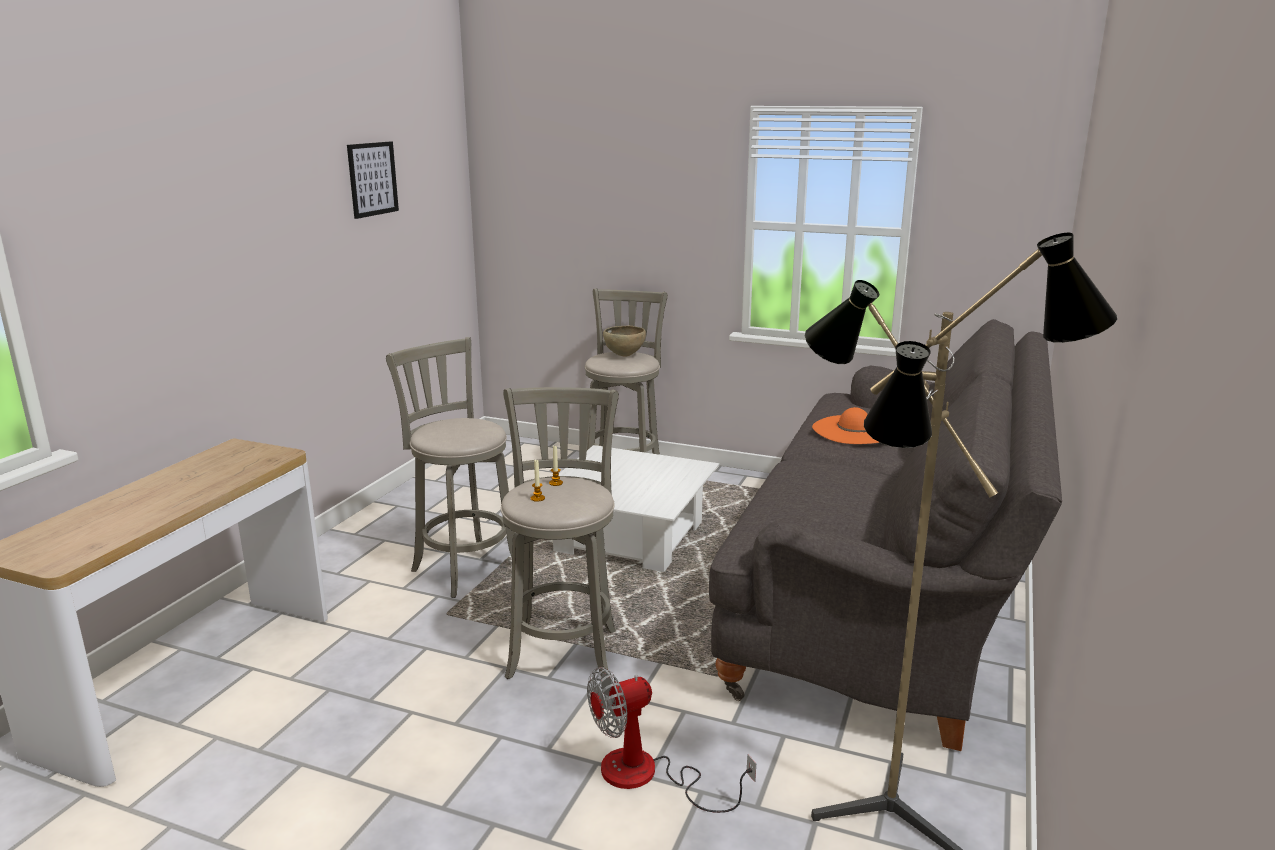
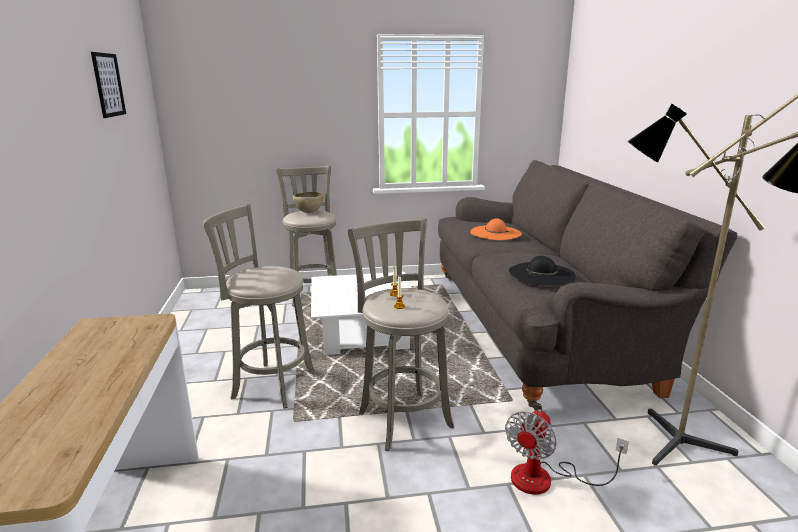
camera: 30 degrees left, 0 degrees up
(814, 503) = (541, 274): none -> black hat

